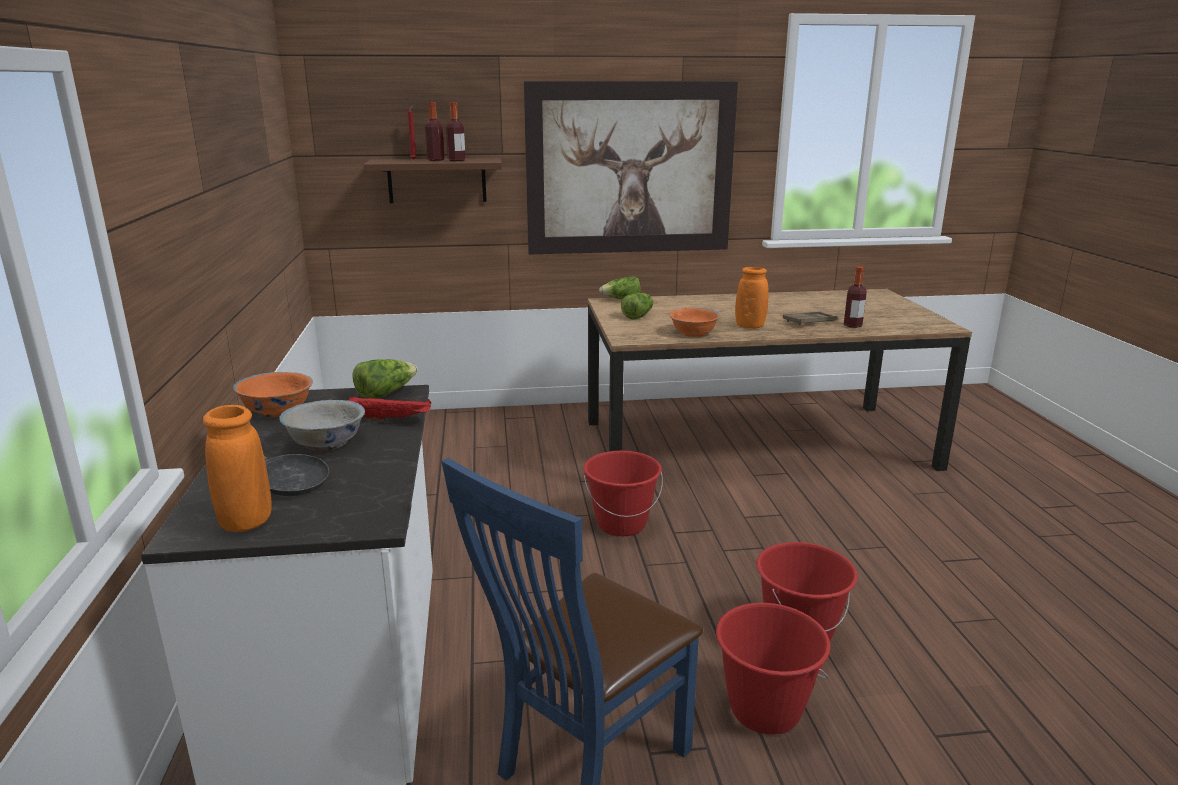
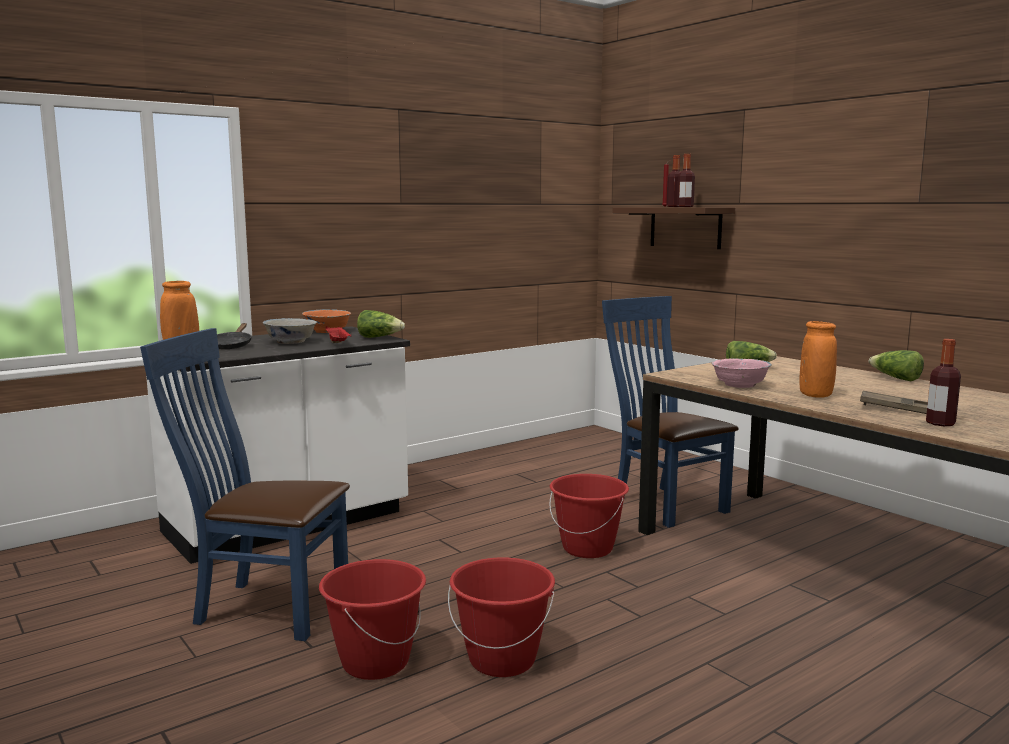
camera: 60 degrees right, 10 degrees down
(565, 459) = (664, 503): none -> blue chair
(622, 300) = (784, 360): lettuce -> lettuce (895, 378)
(630, 169) = (857, 221): picture -> none
(694, 333) = (740, 385): orange bowl -> pink bowl

